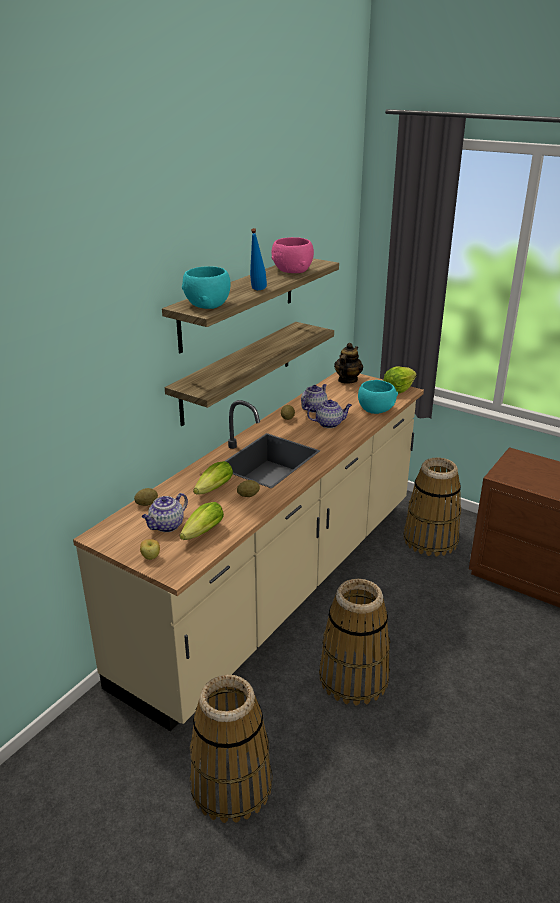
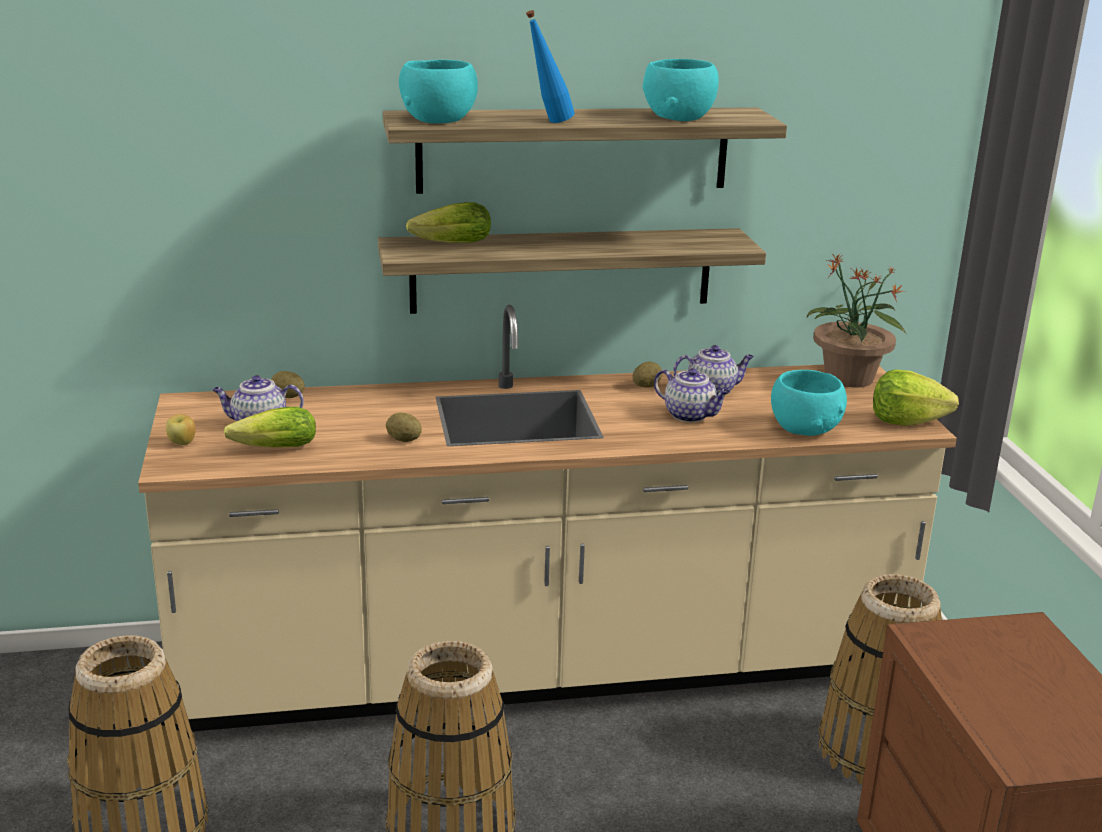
camera: 45 degrees right, 5 degrees down
(212, 490) = (378, 416): lettuce -> lettuce (448, 244)
(292, 271) = (677, 117): pink bowl -> turquoise bowl
(347, 380) = (849, 379): teapot -> potted plant

